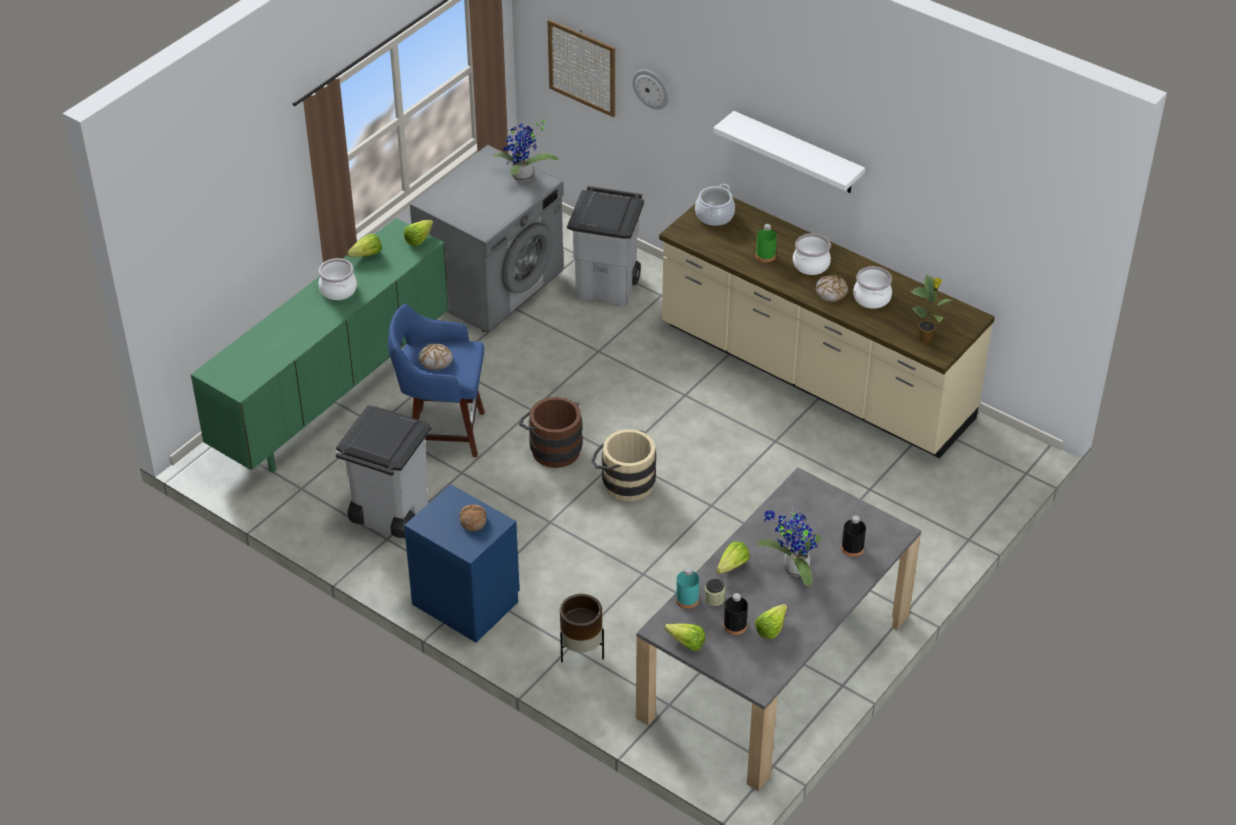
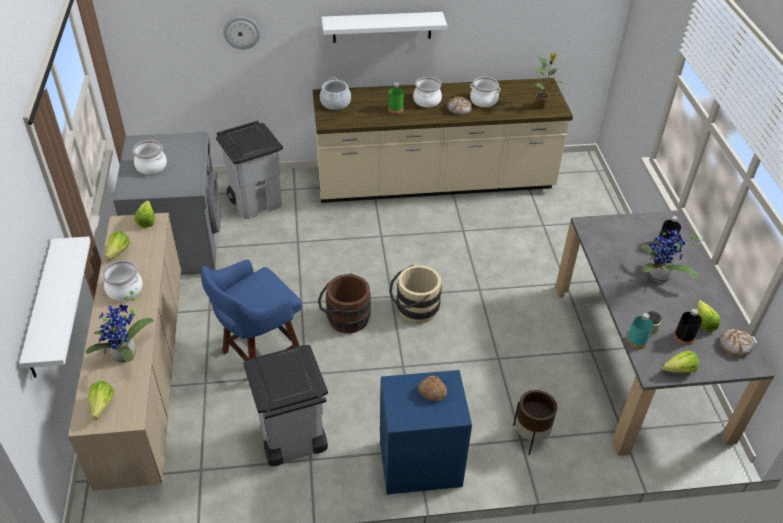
camera: 45 degrees left, 0 degrees up
(241, 264) = (42, 310): none -> white shelf
(332, 396) = (146, 384): green cabinet -> beige cabinet
(436, 360) = (251, 298): bread -> bread (735, 345)
(475, 189) = (151, 166): none -> cooking pot
(523, 178) = (178, 143): potted plant -> potted plant (126, 356)
(582, 66) = (171, 42): picture -> none
(729, 568) = (628, 303): lettuce -> lettuce (101, 409)

